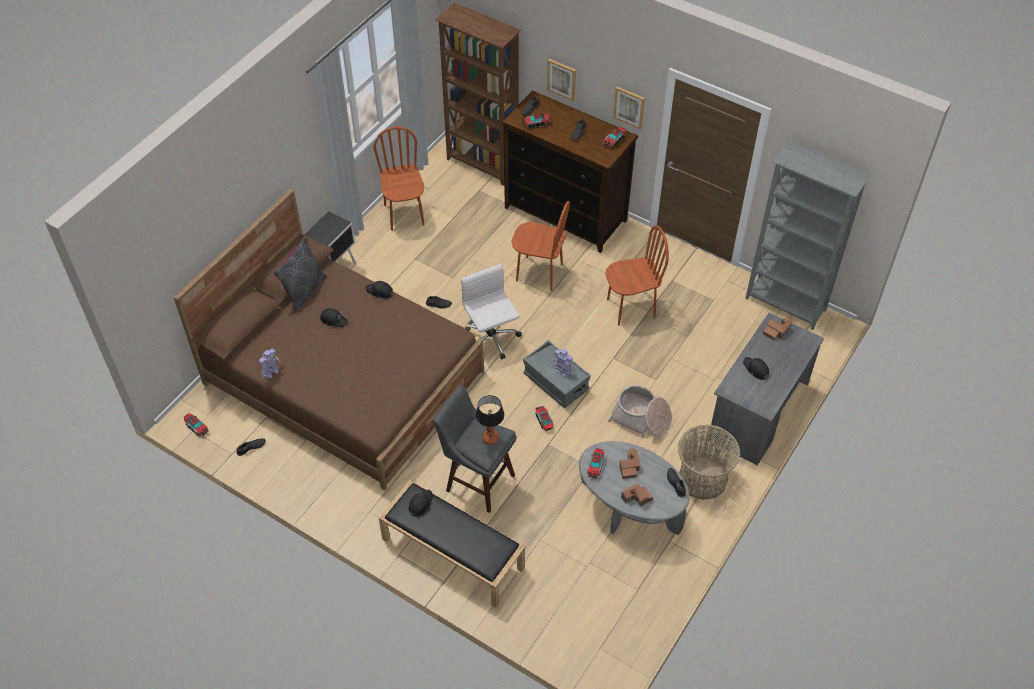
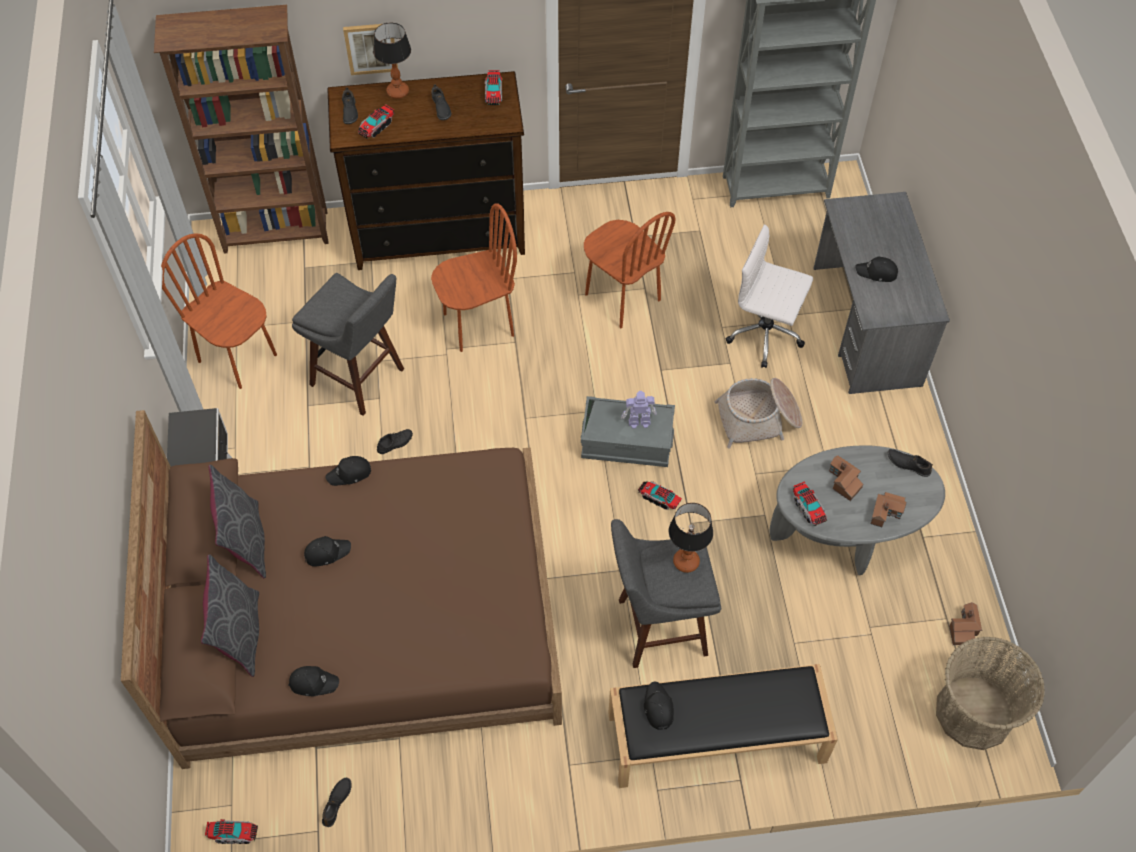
camera: 40 degrees left, 5 degrees up
(262, 329) = (240, 634): none -> grey pillow
(271, 372) = (313, 682): toy robot -> black cap
(453, 262) = (361, 379): none -> grey stool
(491, 340) = (503, 444): white office chair -> white office chair (766, 334)
(564, 112) = (398, 92): none -> table lamp
(629, 107) = (490, 37): picture -> none
(630, 308) = (622, 297): brown chair -> brown chair turned 105 degrees clockwise
(702, 478) = (885, 440): basket -> basket (974, 712)
(776, 331) = (853, 215): toy house -> toy house (963, 628)

